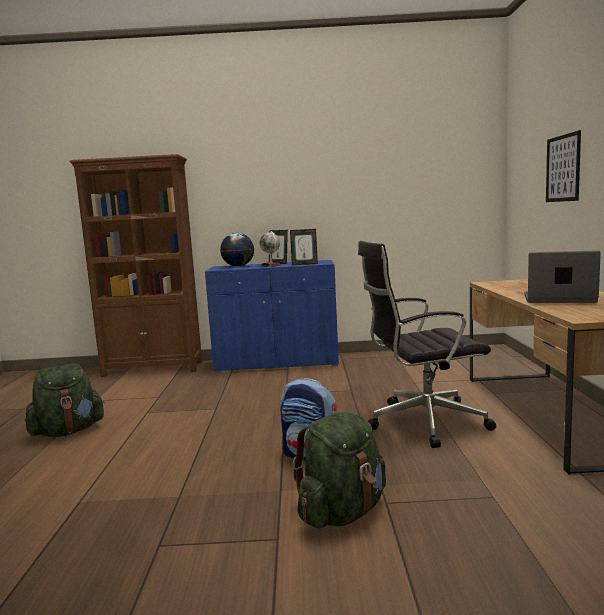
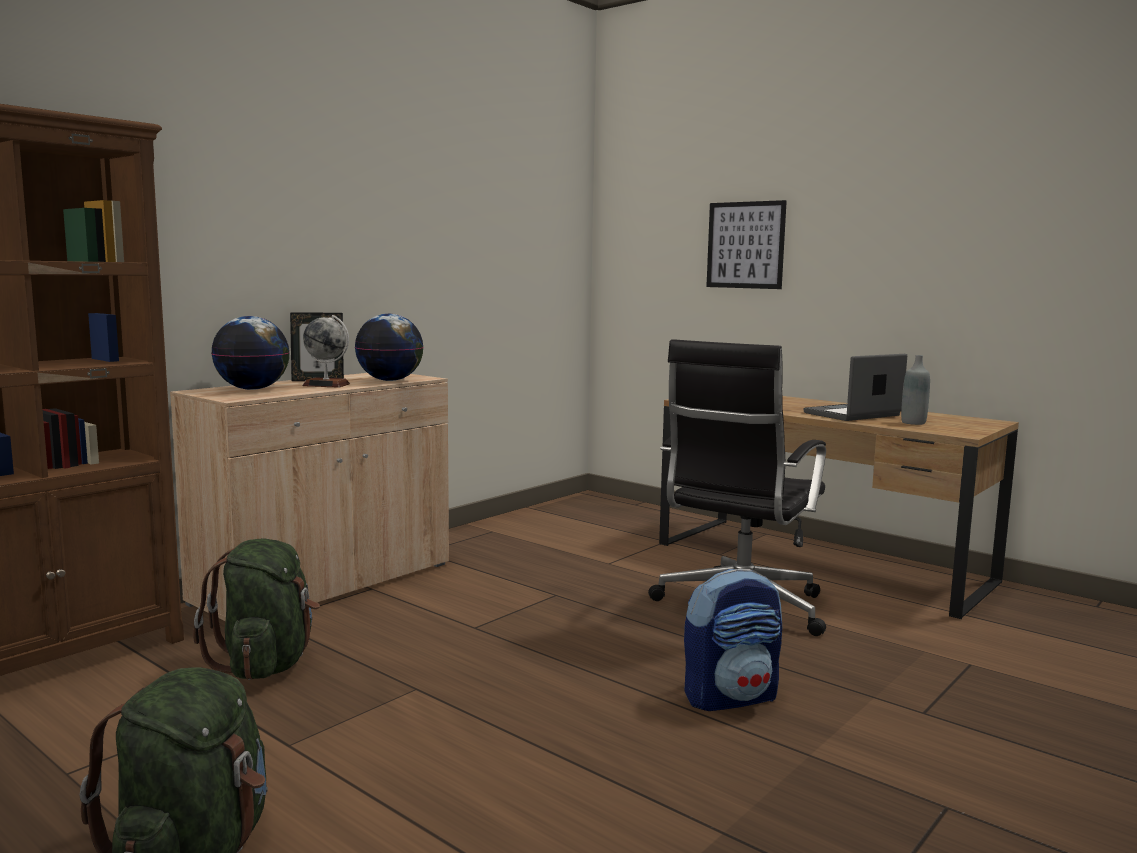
camera: 50 degrees left, 0 degrees up
(277, 363) = (325, 583): blue cabinet -> beige cabinet
(304, 264) = (390, 380): picture frame -> globe
(342, 513) = (921, 744): green backpack -> green backpack (266, 664)
(580, 308) = (913, 422): none -> grey bottle

